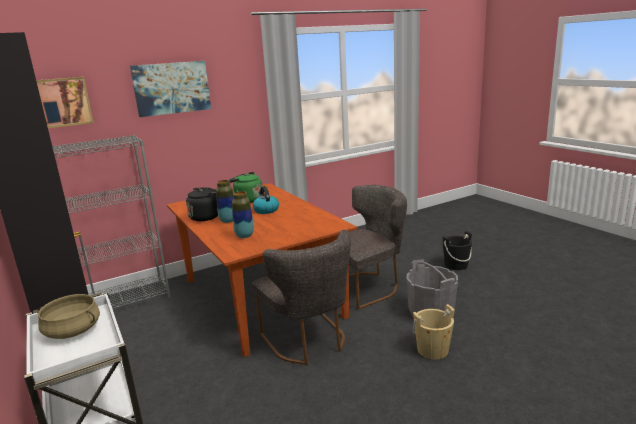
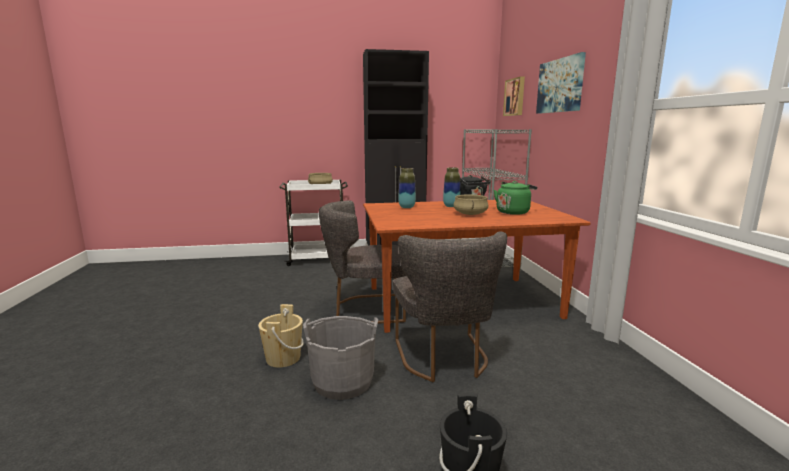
camera: 110 degrees right, 5 degrees down
(266, 210) = (470, 214): kettle -> beige cooking pot

